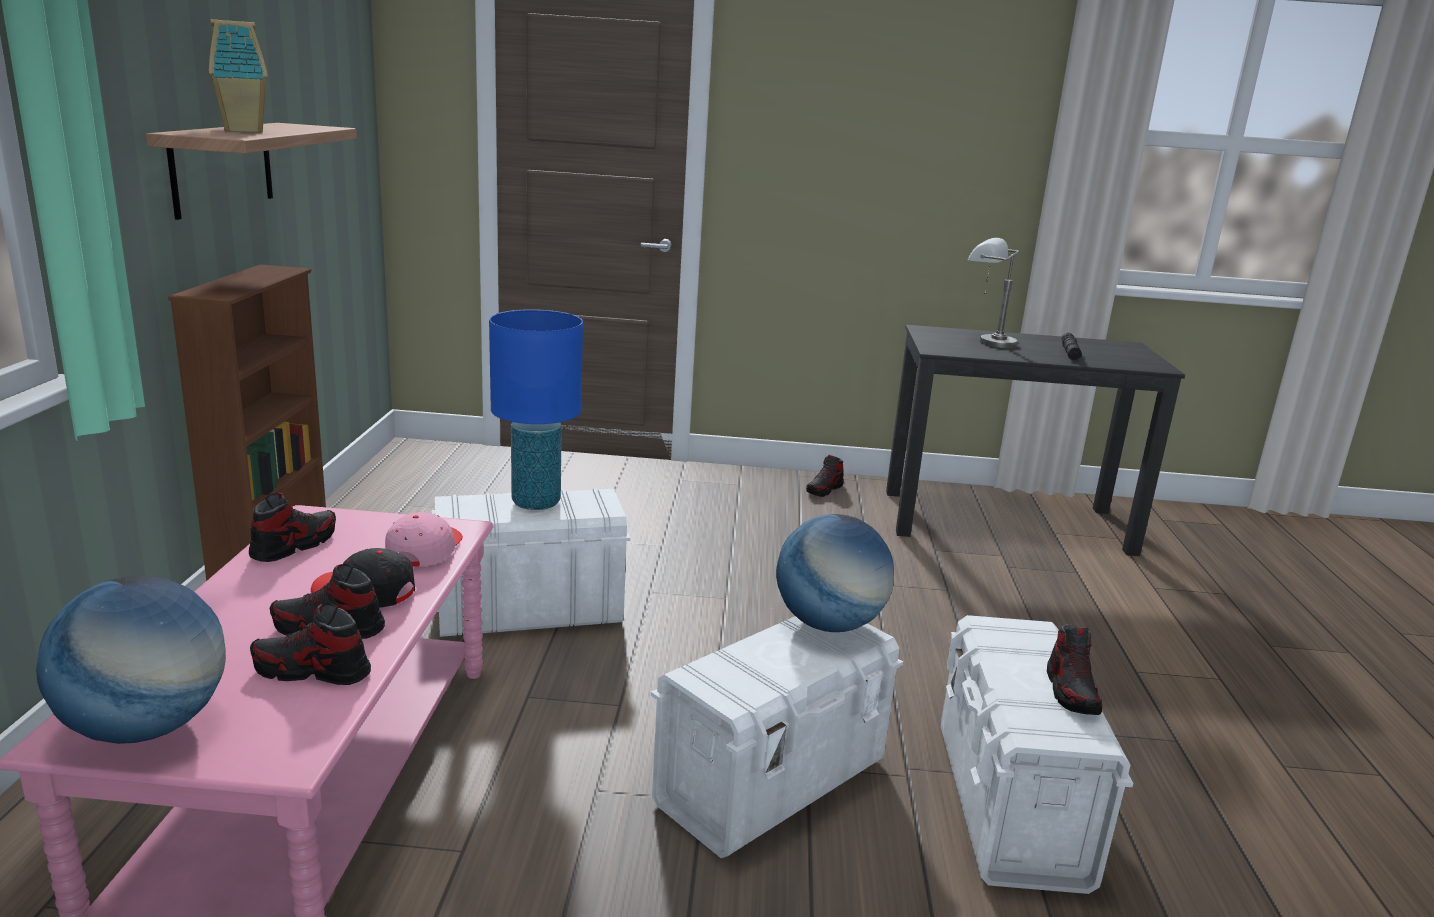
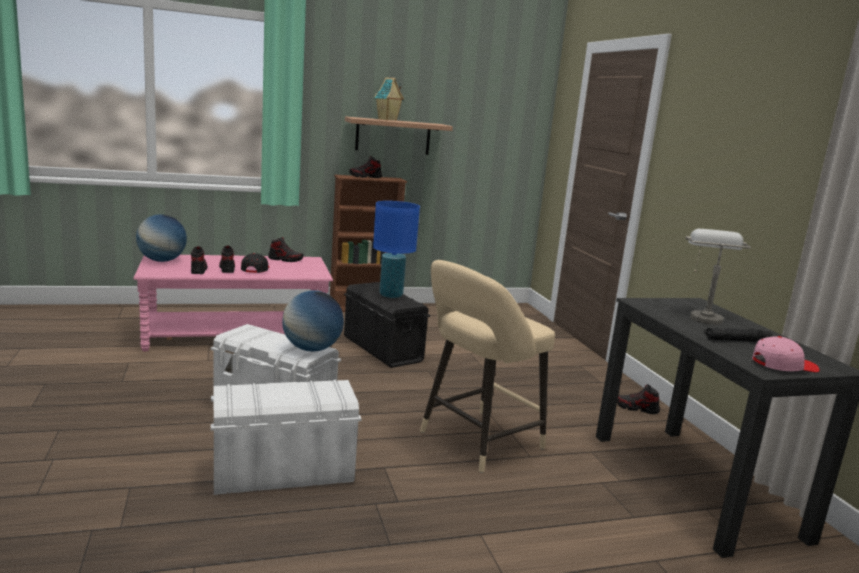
camera: 70 degrees right, 5 degrees down
(425, 550) = (295, 272): pink cap -> pink cap (783, 365)
(528, 611) = (382, 349): white storage box -> black storage box
(909, 615) = (476, 442): none -> beige stool
(1071, 691) = (274, 401): shoe -> shoe (365, 177)

